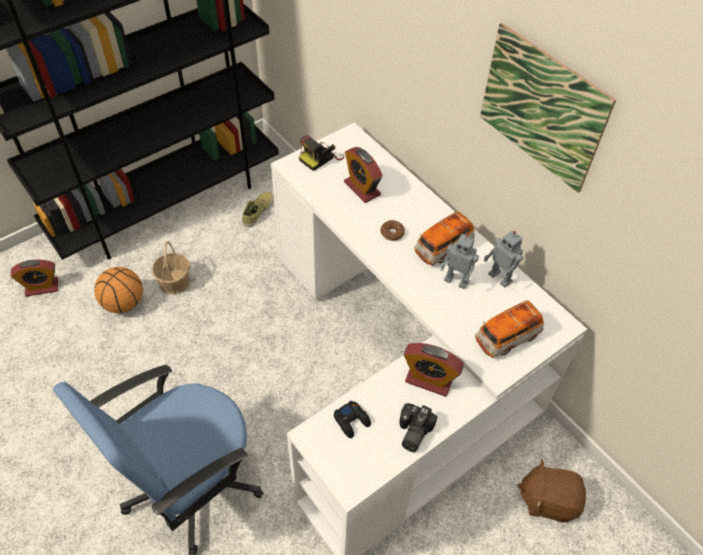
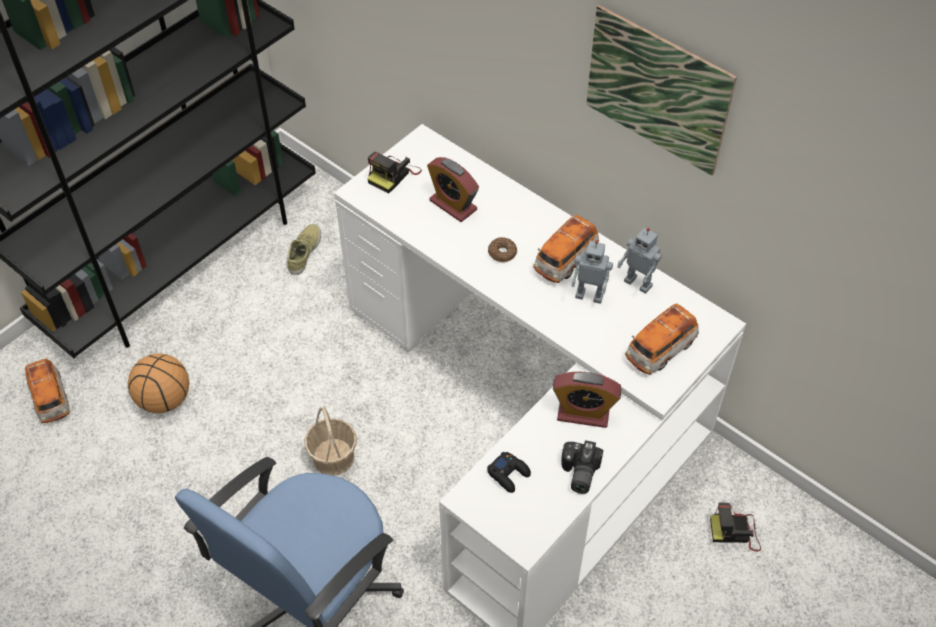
camera: 10 degrees left, 0 degrees up
(42, 287) = (51, 399): alarm clock -> toy car
(175, 282) = (223, 361): basket -> basket (333, 457)
(548, 500) = (735, 532): brown plush toy -> camera

